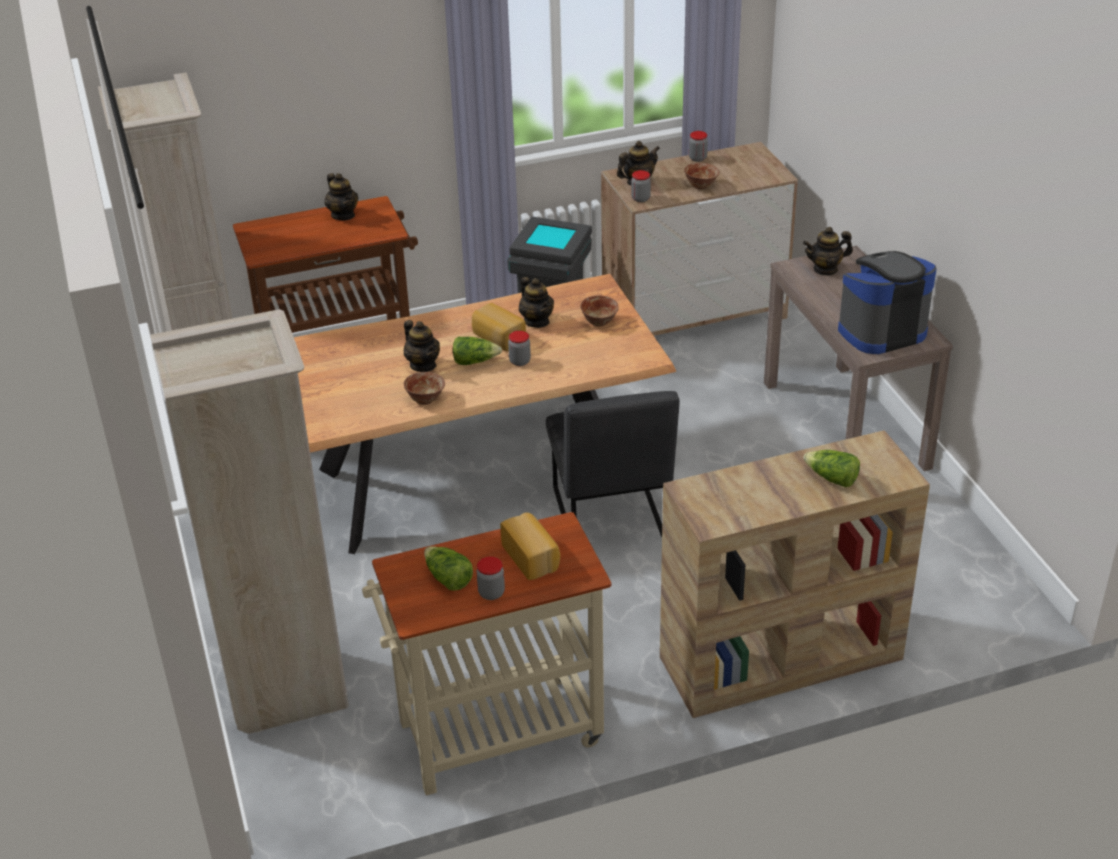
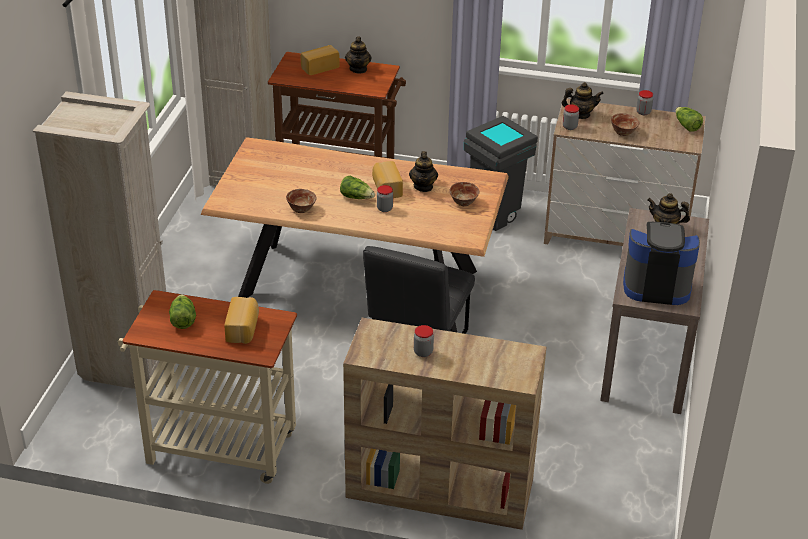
camera: 30 degrees right, 0 degrees up
(293, 228) = (319, 67): none -> bread
(423, 365) = (322, 187): teapot -> none
(491, 593) = (197, 339): jar -> jar (423, 352)
(832, 478) = (472, 362): lettuce -> lettuce (686, 126)

